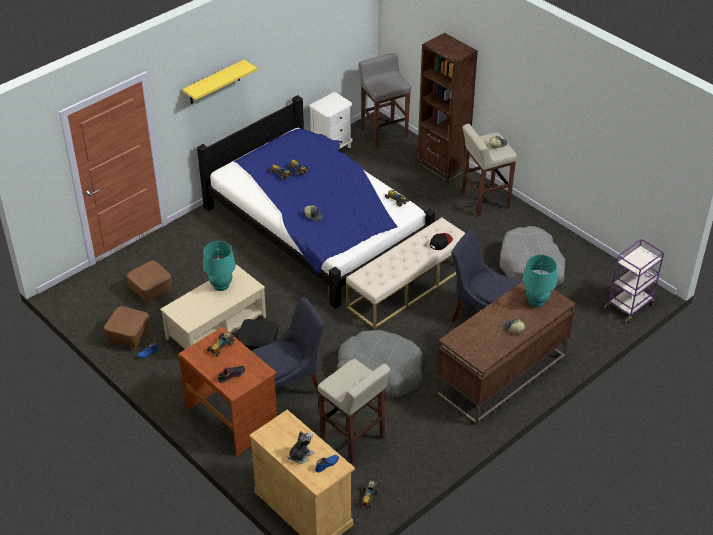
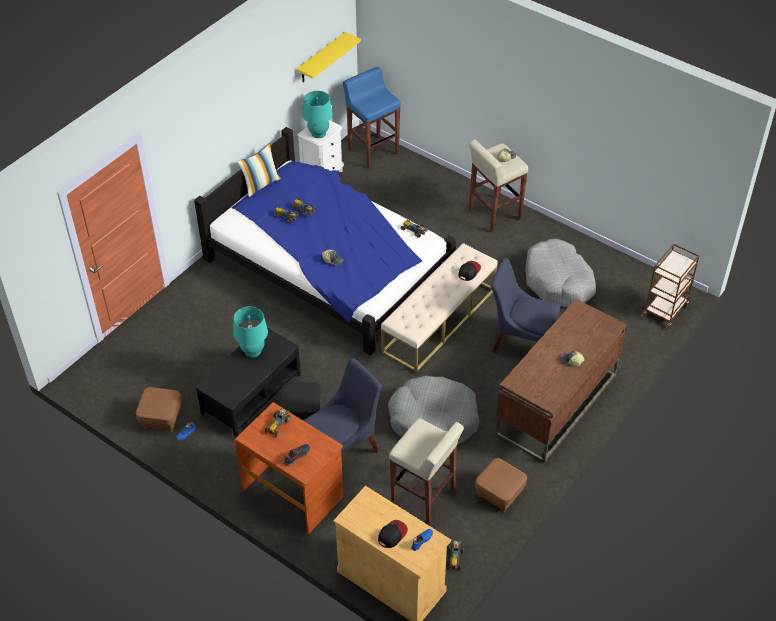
camera: 10 degrees left, 5 degrees up
(151, 292) = (172, 363): brown ottoman -> brown ottoman (499, 494)
(214, 82) = (206, 130): yellow shelf -> yellow shelf (321, 58)
(215, 327) = (250, 394): beige coffee table -> black coffee table
(265, 144) = (261, 184): none -> pillow
(300, 455) = (392, 534): plush toy -> cap
(384, 133) = (373, 151): grey stool -> blue stool
(442, 166) = (442, 181): brown bookcase -> none
(536, 301) = (587, 327): turquoise table lamp -> turquoise table lamp (318, 133)
(629, 305) = (665, 310): purple cart -> brown cart

